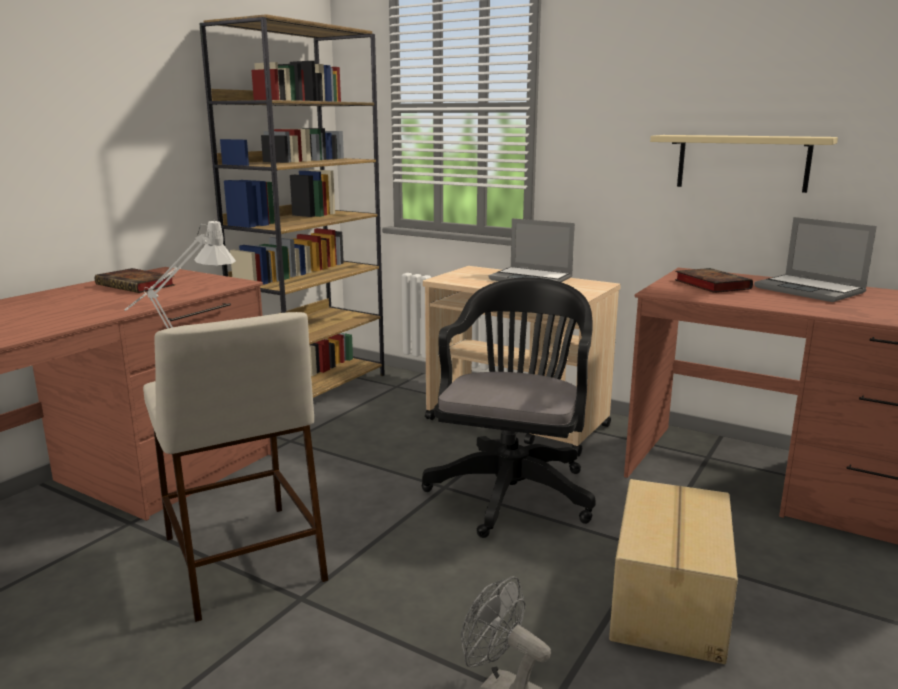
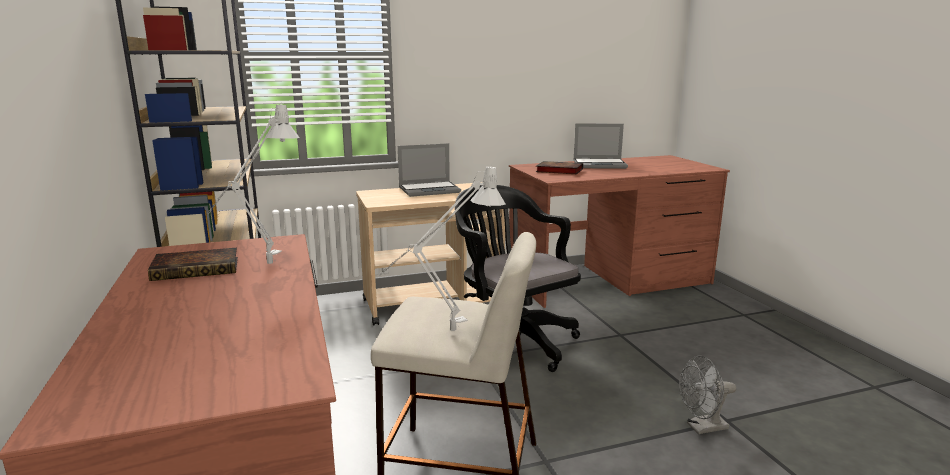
camera: 50 degrees left, 0 degrees up
(159, 295) = (264, 268): none -> grey table lamp
(671, 600) = (669, 351): cardboard box -> none
(742, 162) = (538, 92): beige shelf -> none

